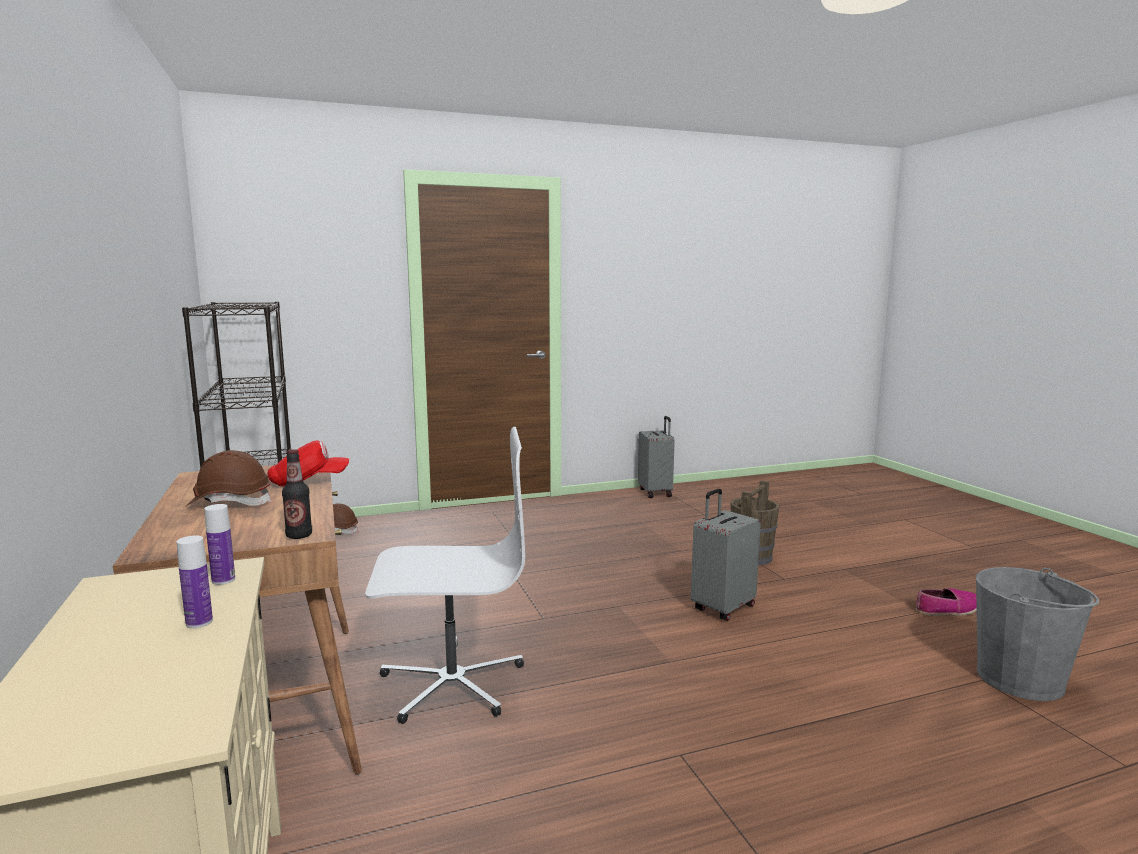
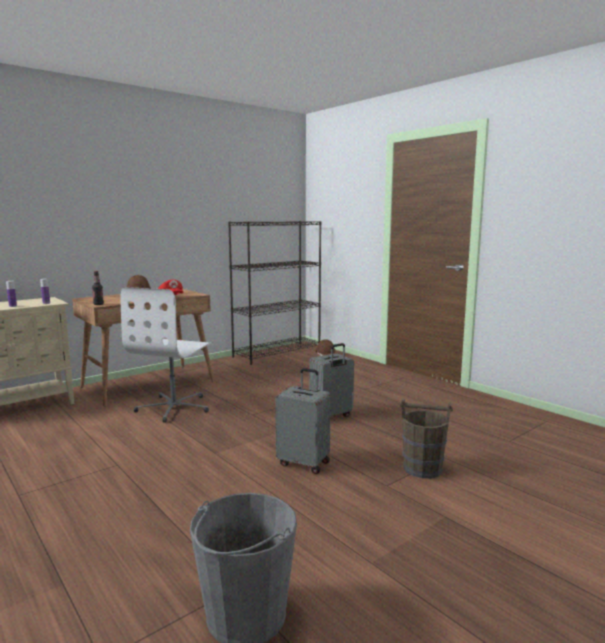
camera: 70 degrees right, 0 degrees up
(451, 682) = (174, 408): white office chair -> white office chair turned 45 degrees clockwise
(656, 492) = (536, 416): grey suitcase -> grey suitcase (331, 416)
(947, 609) = (391, 582): shoe -> none

